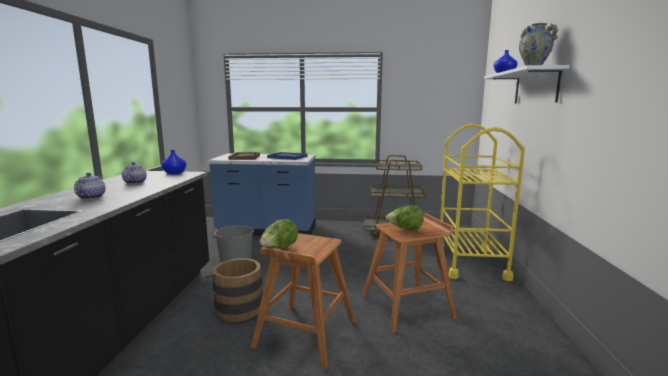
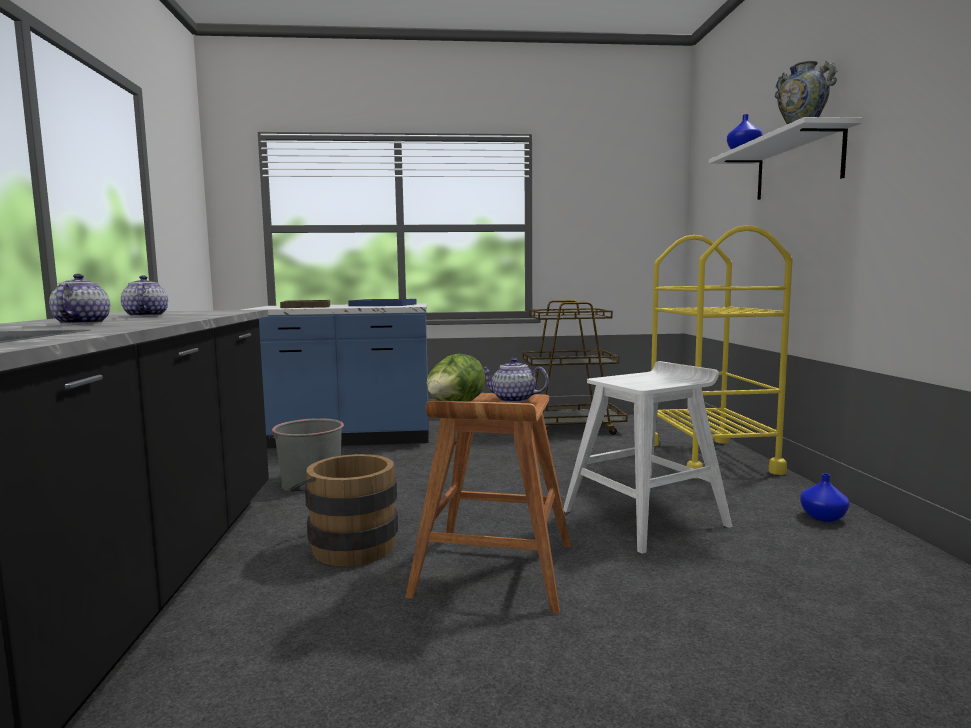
camera: 10 degrees left, 5 degrees down
(175, 173) = (209, 311): blue vase -> blue vase (823, 517)
(317, 243) = (512, 400): none -> teapot
(405, 229) = (640, 381): lettuce -> none
(408, 306) = (646, 518): brown stool -> white stool

